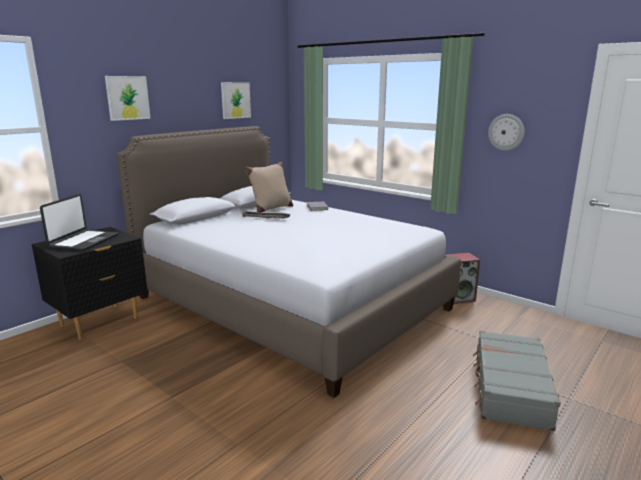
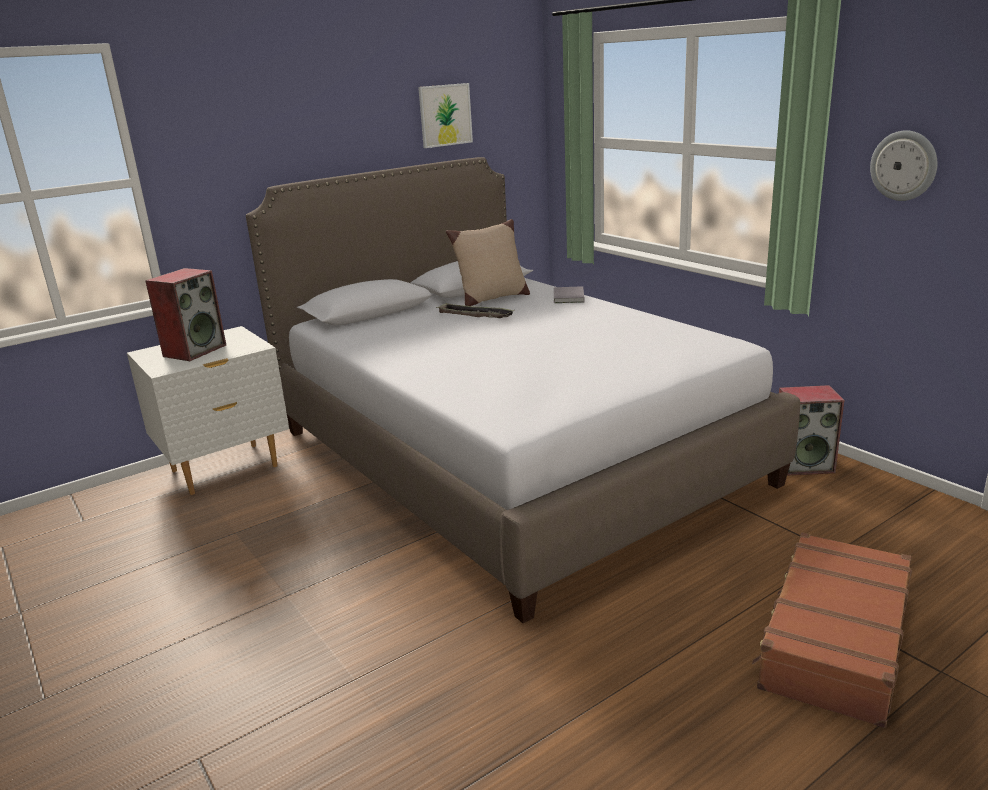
camera: 15 degrees right, 5 degrees up
(83, 241) = (195, 350): laptop -> speaker
(100, 322) = (225, 469): black nightstand -> white nightstand
(127, 98) = (262, 125): picture -> none
(510, 388) = (833, 641): grey suitcase -> brown suitcase

